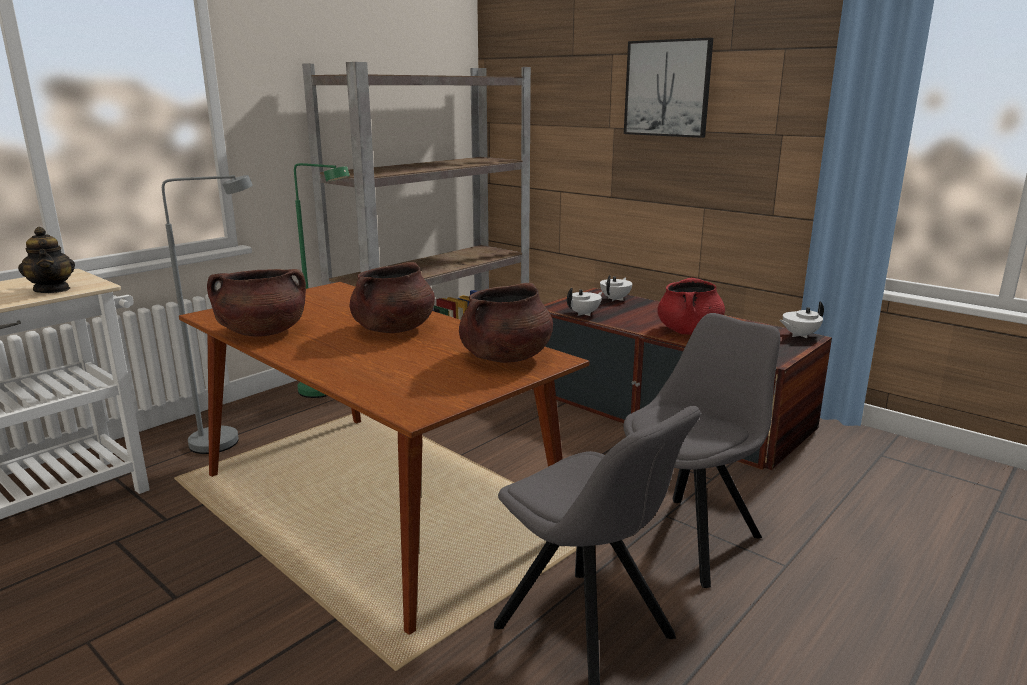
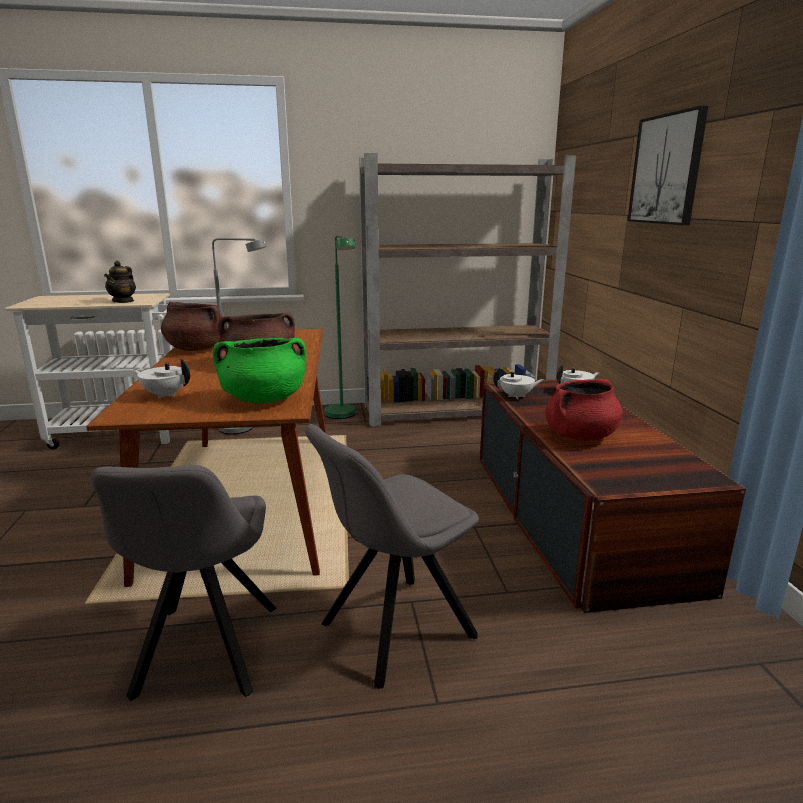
camera: 40 degrees right, 0 degrees up
(505, 357) = (264, 399): brown cooking pot -> green cooking pot
(689, 538) = (396, 629): grey chair -> grey chair turned 150 degrees clockwise
(799, 335) = (703, 474): white teapot -> white teapot (165, 395)

